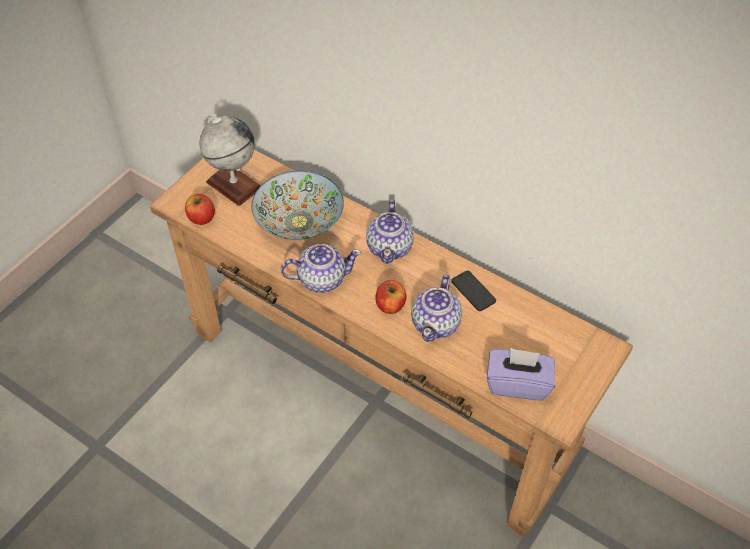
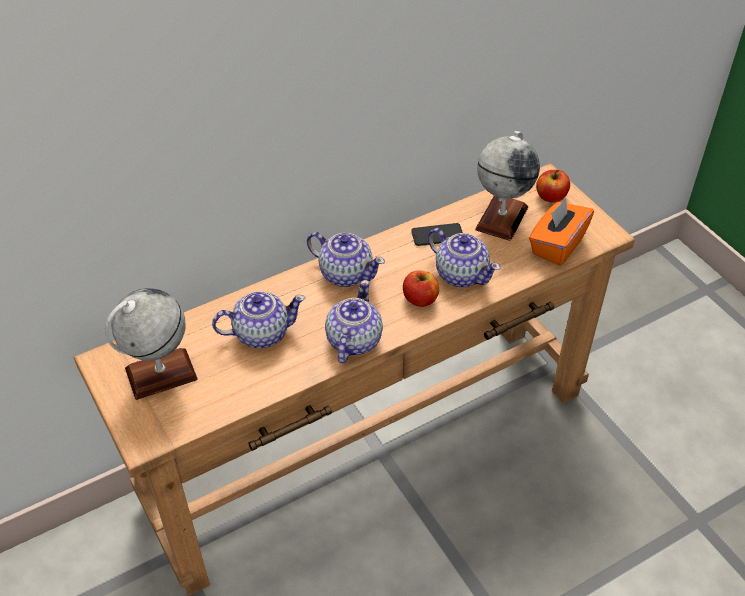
camera: 65 degrees left, 5 degrees down
(201, 218) = (190, 421): apple -> apple (551, 196)
(299, 222) = (261, 333): bowl -> teapot
(518, 383) = (557, 245): purple tissue box -> orange tissue box
(526, 330) = (501, 218): none -> globe

